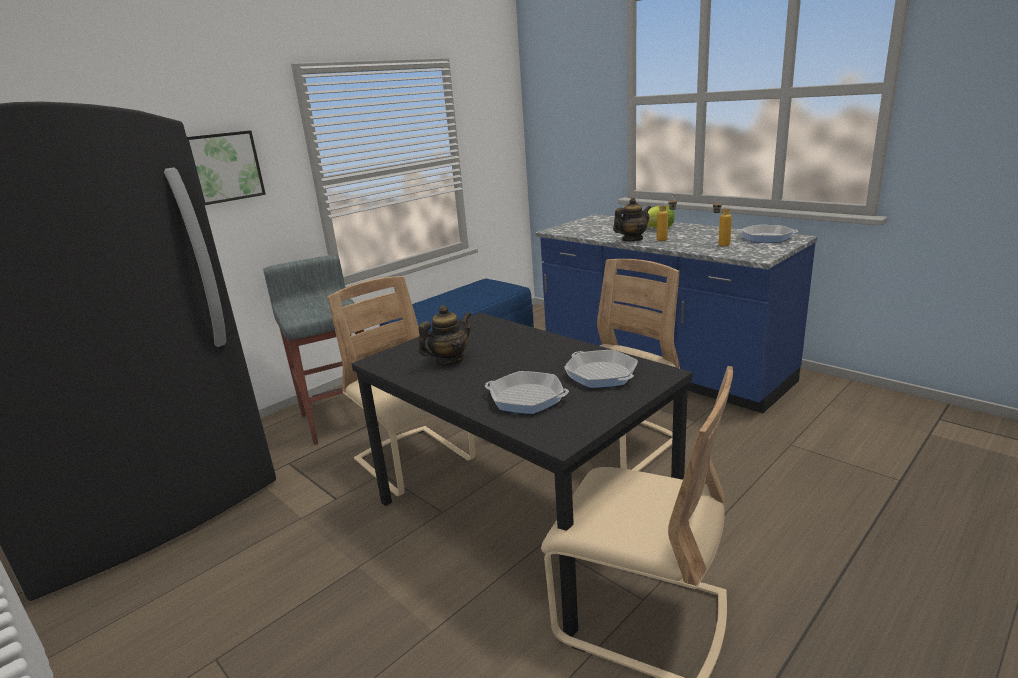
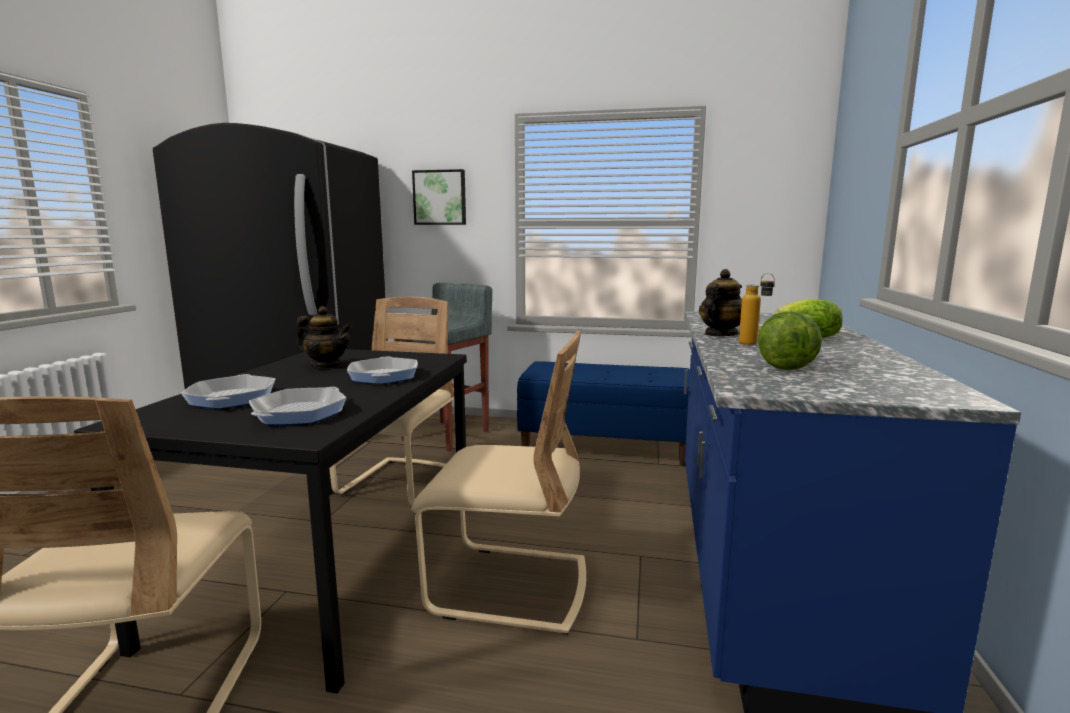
camera: 55 degrees right, 10 degrees down
(632, 240) = (720, 335): teapot -> teapot turned 75 degrees counterclockwise
(720, 244) = (784, 365): bottle -> lettuce
(766, 238) = (898, 382): frying pan -> frying pan (383, 376)

